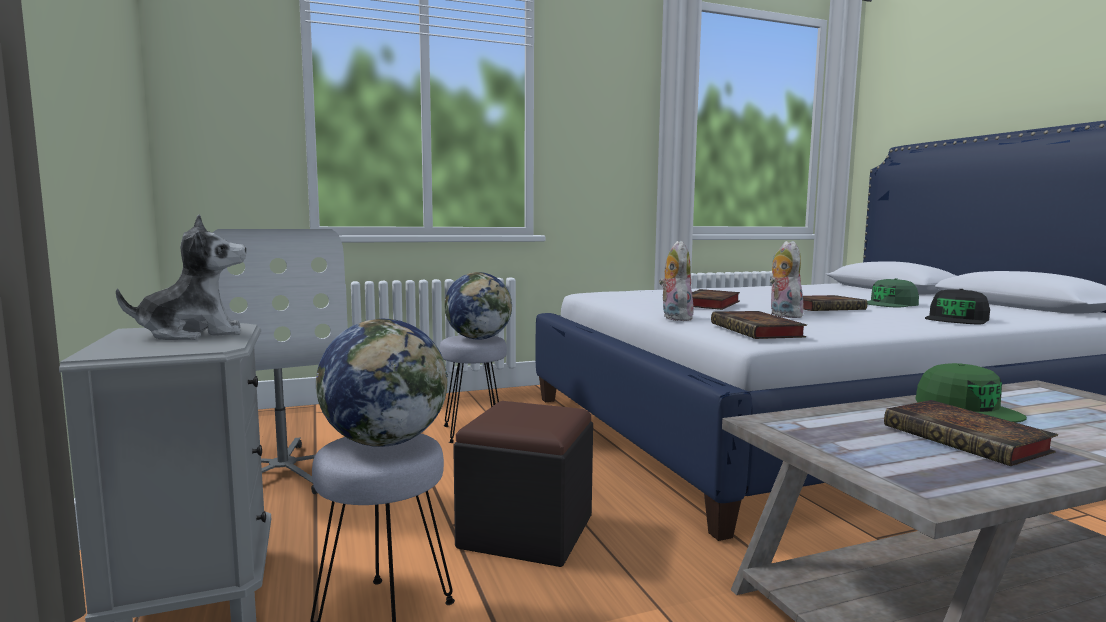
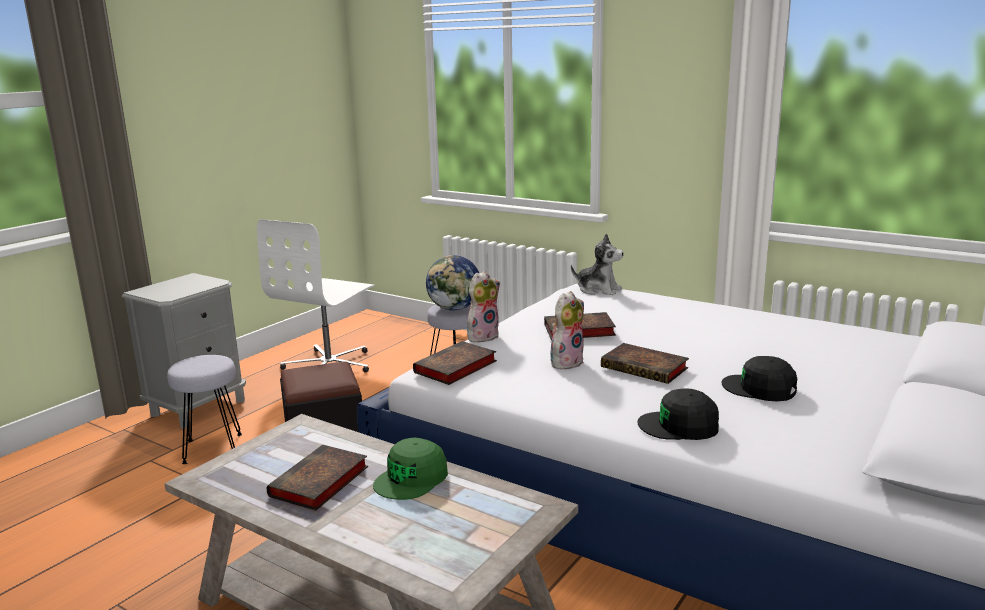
camera: 55 degrees right, 10 degrees up
(193, 334) = (191, 285): plush toy -> plush toy (598, 290)
(386, 442) = (205, 363): globe -> none
(889, 304) = (759, 388): green cap -> black cap

